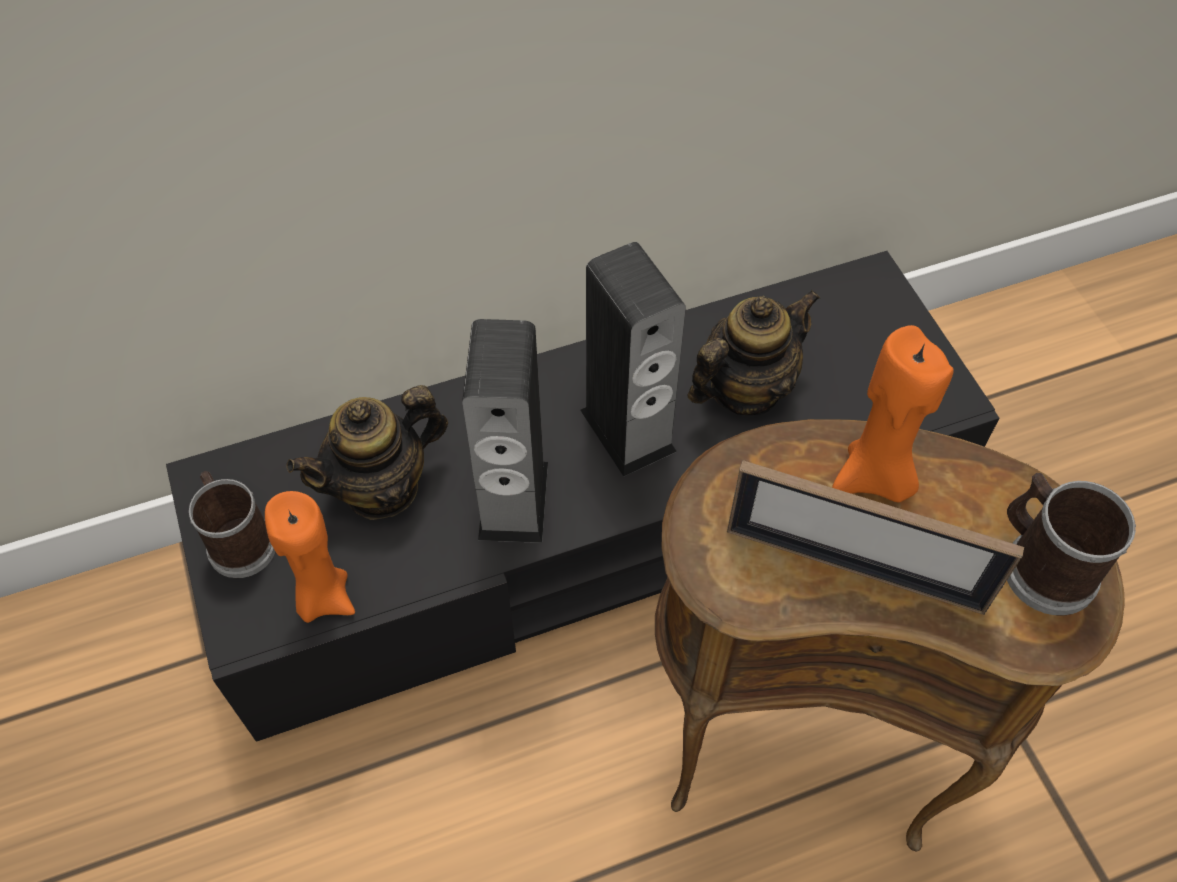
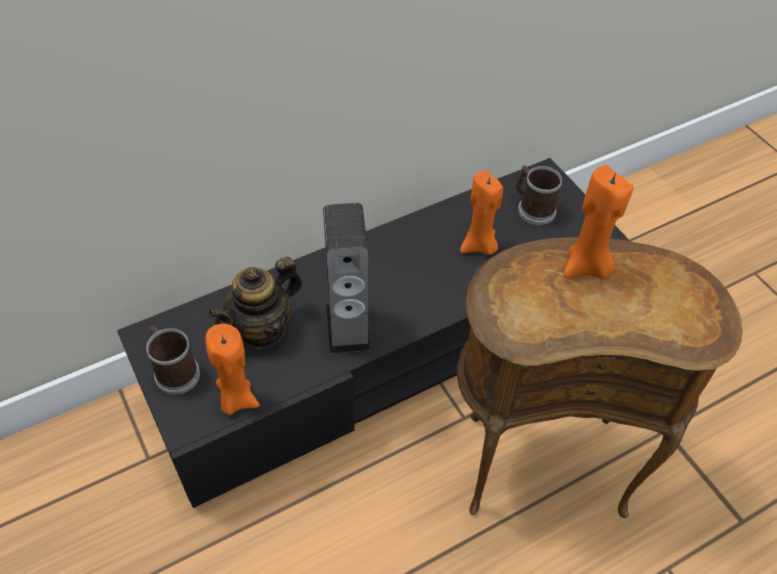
camera: 10 degrees left, 5 degrees down
(627, 430) = (412, 278): speaker -> none
(744, 389) = (479, 246): teapot -> orange candle
(854, 567) = (584, 317): picture frame -> none
(1041, 565) = (691, 304): mug -> mug (533, 208)

